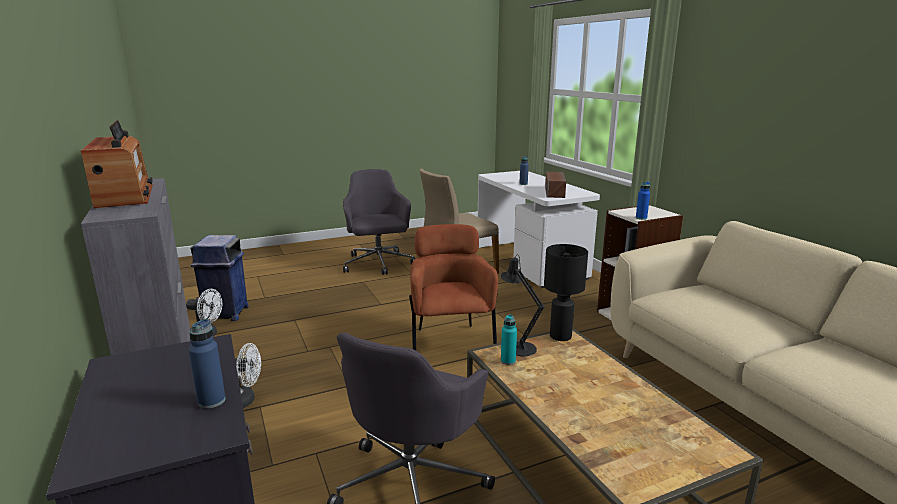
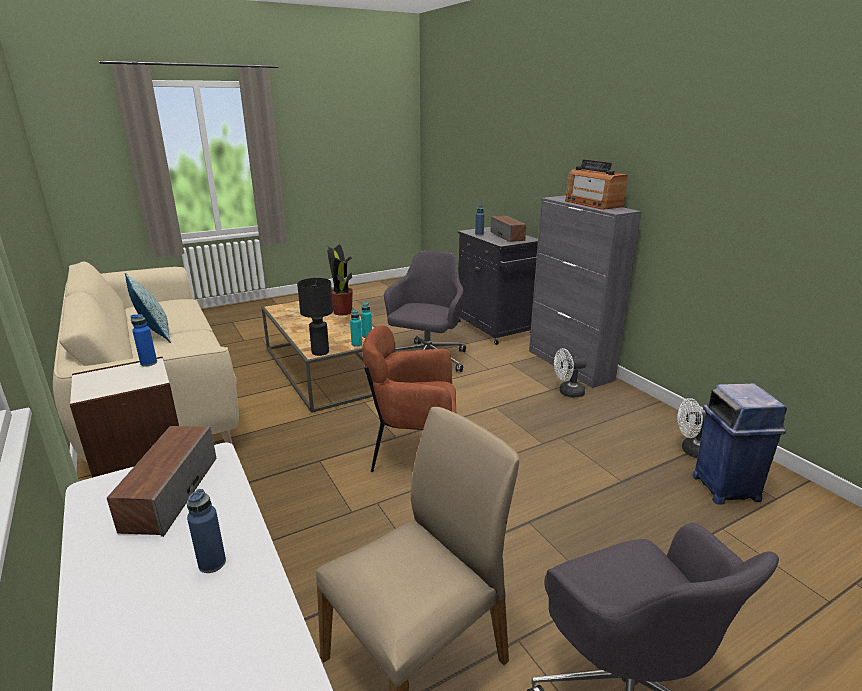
camera: 175 degrees right, 5 degrees up
(145, 385) = (507, 236): none -> speaker
(450, 344) = (414, 453): brown armchair -> brown armchair turned 105 degrees clockwise
(518, 347) = (356, 344): black table lamp -> turquoise bottle
(569, 423) = (342, 312): none -> potted plant
(792, 336) = (154, 334): none -> pillow

